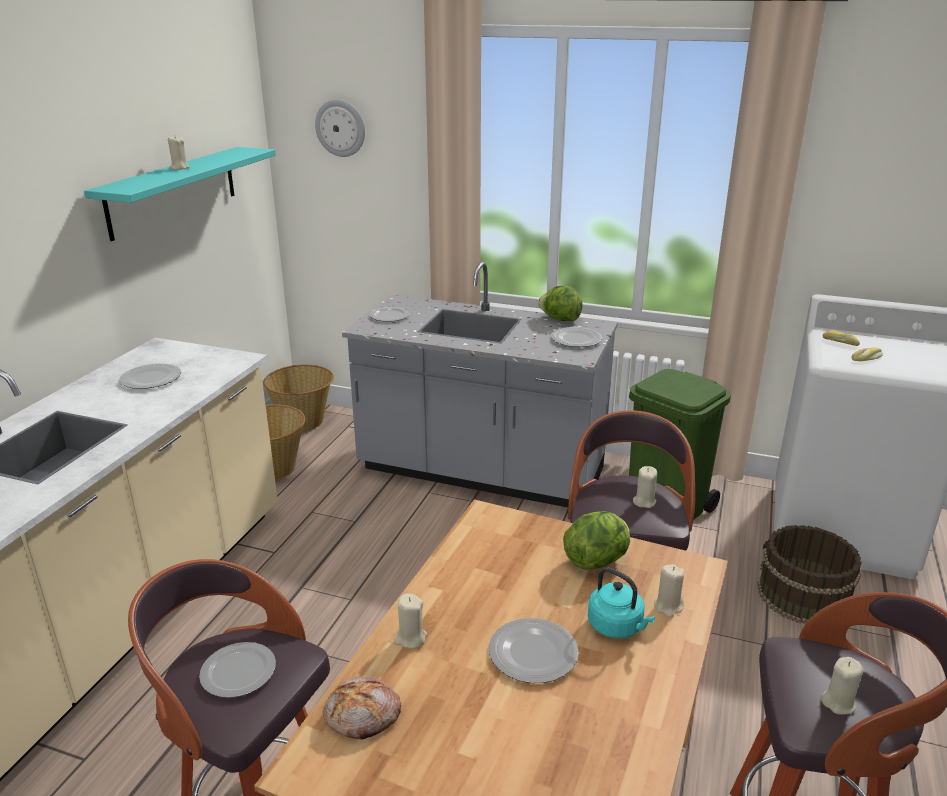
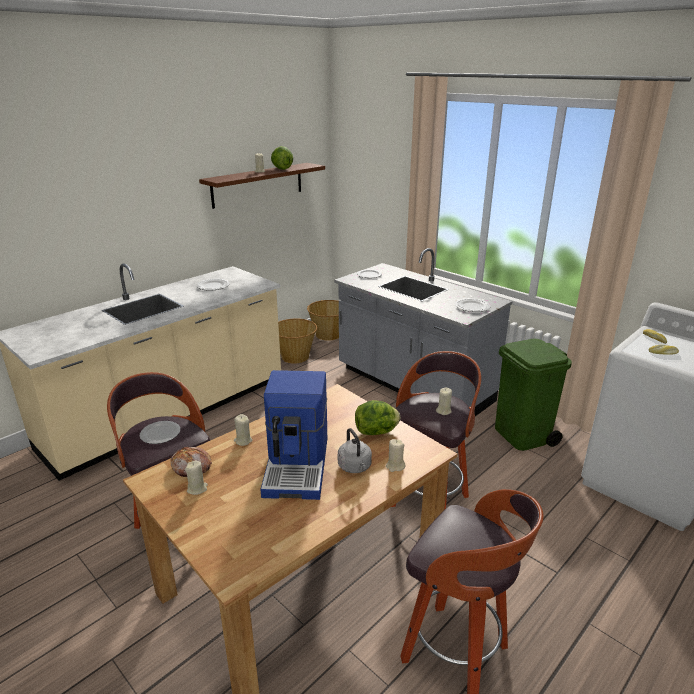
camera: 25 degrees right, 0 degrees up
(173, 191) = (258, 185): turquoise shelf -> brown shelf
(340, 128) = (368, 155): wall clock -> none
(533, 652) = (298, 465): plate -> coffee machine
(560, 319) = (474, 293): lettuce -> lettuce (281, 169)
(617, 627) = (355, 467): turquoise kettle -> grey kettle
(802, 596) = (580, 515): brown bucket -> none
(838, 702) = (458, 549): beige candle -> beige candle (197, 488)

